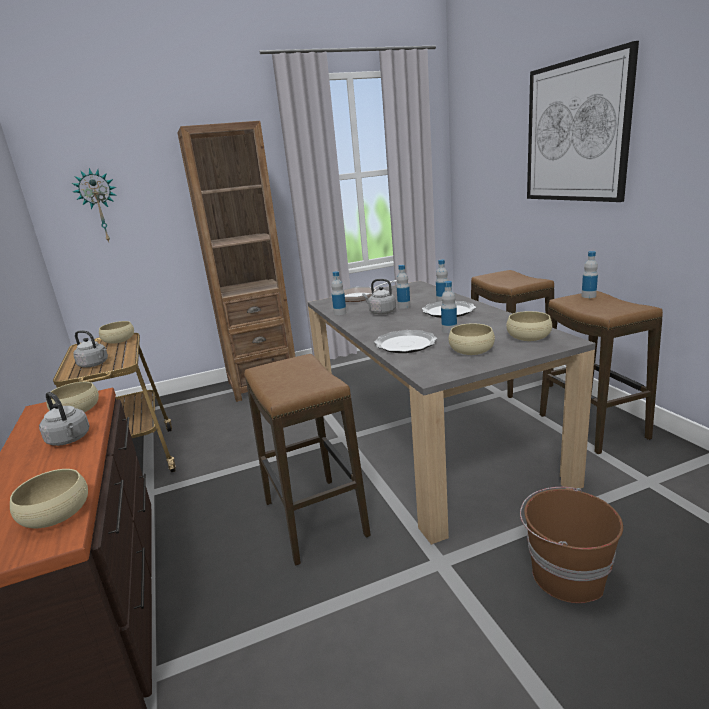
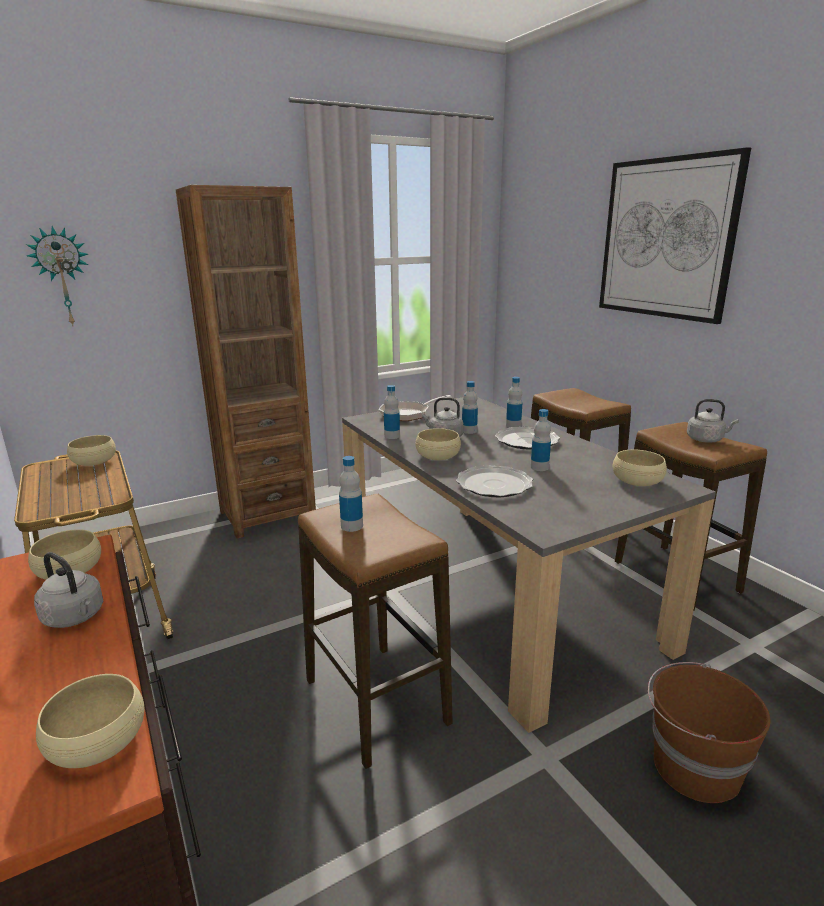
camera: 10 degrees left, 0 degrees up
(95, 364) = (70, 497): grey kettle -> grey kettle (706, 440)
(471, 351) = (578, 497): beige bowl -> beige bowl (438, 456)
(588, 296) = (680, 428): bottle -> bottle (352, 526)

